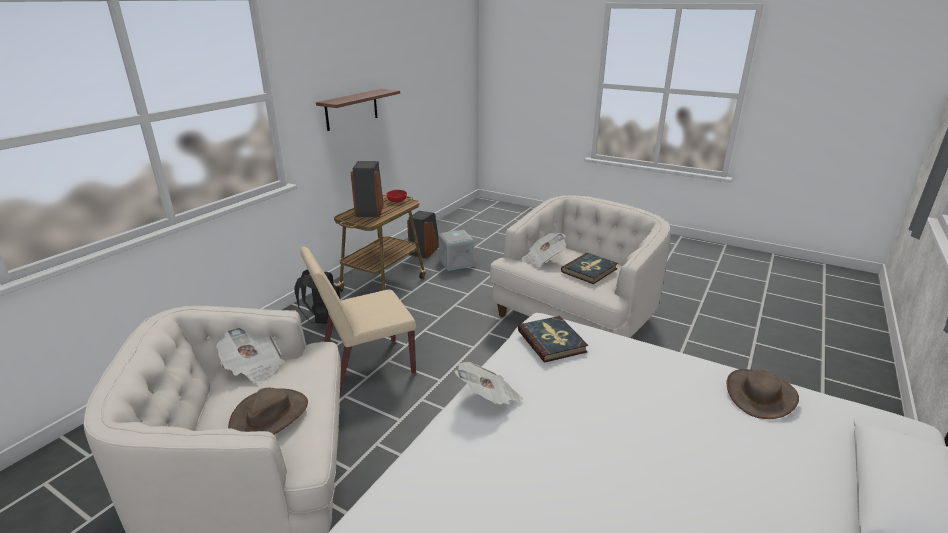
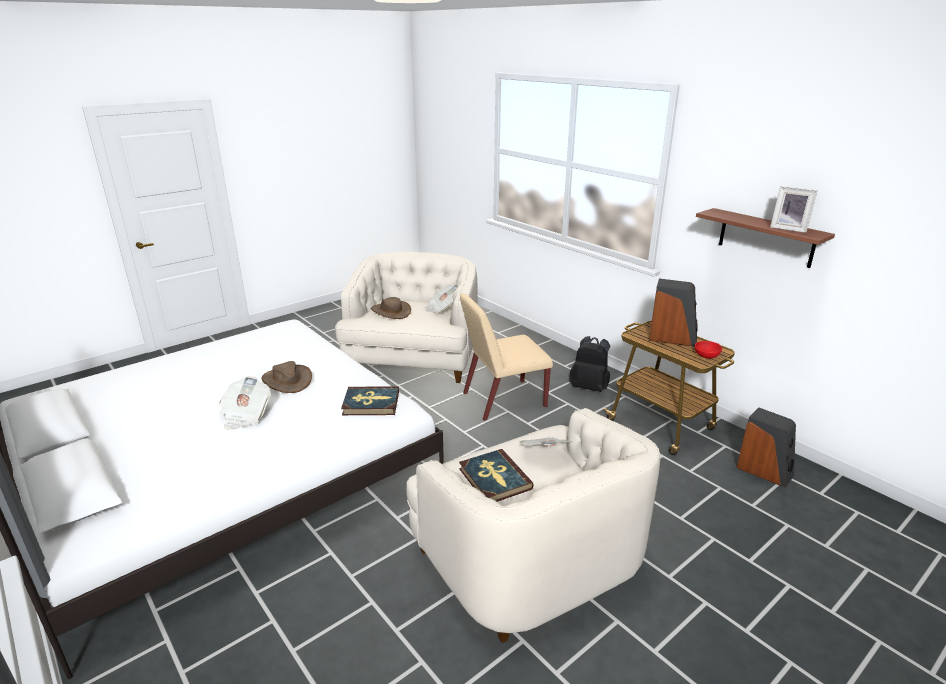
camera: 110 degrees right, 0 degrees up
(366, 367) = (503, 400): beige chair -> beige chair turned 105 degrees counterclockwise
(374, 92) = (789, 228): none -> picture frame
(455, 262) = (721, 491): grey storage box -> none
(489, 398) = (337, 366): newspaper -> newspaper (245, 415)
(760, 395) = (206, 485): brown hat -> brown hat (287, 380)

